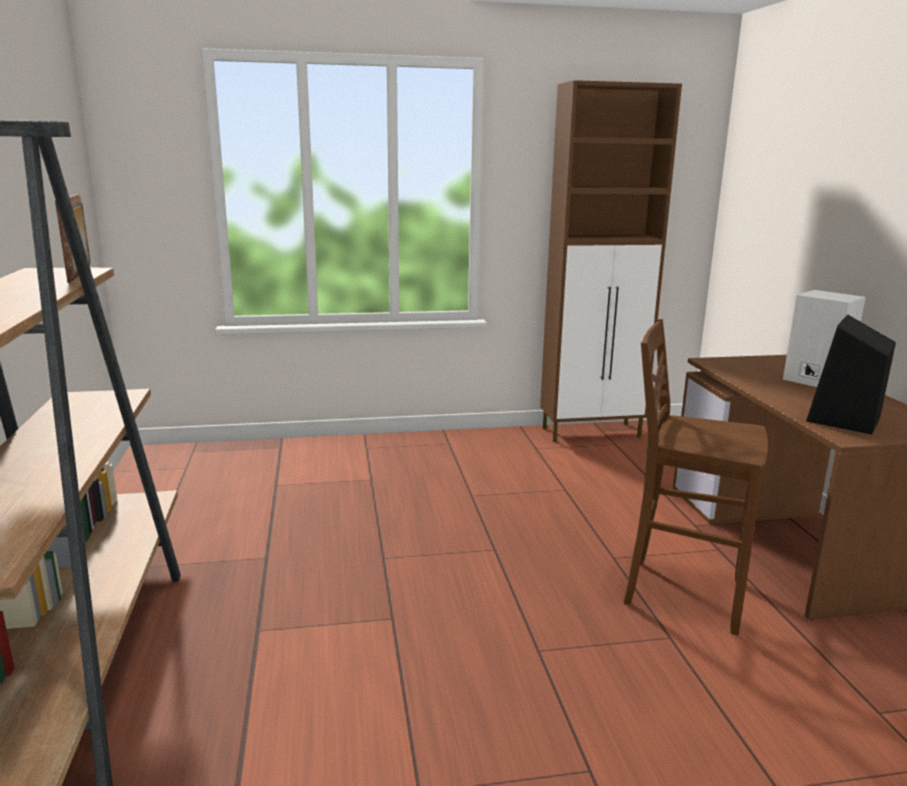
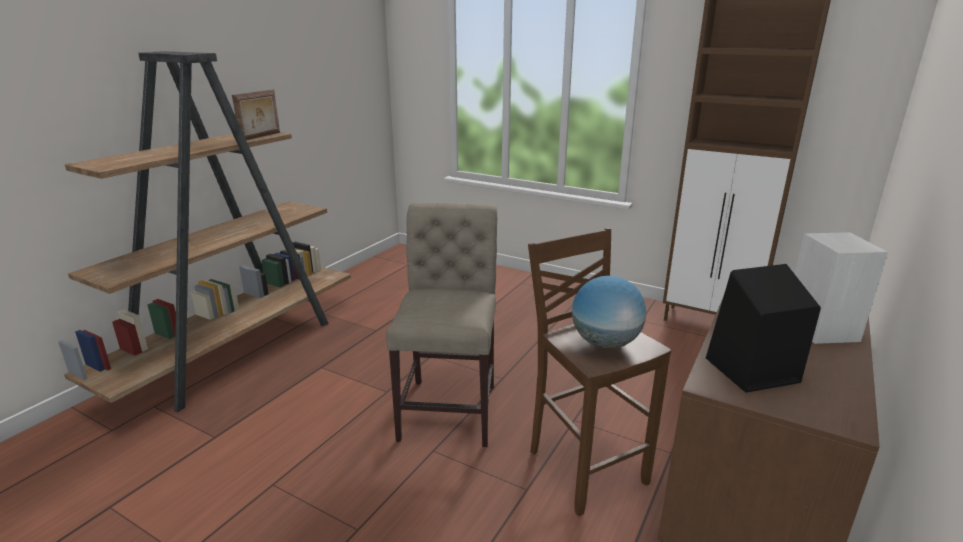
camera: 40 degrees right, 5 degrees up
(487, 600) = (450, 406): none -> beige chair
(716, 436) = (605, 343): none -> globe

